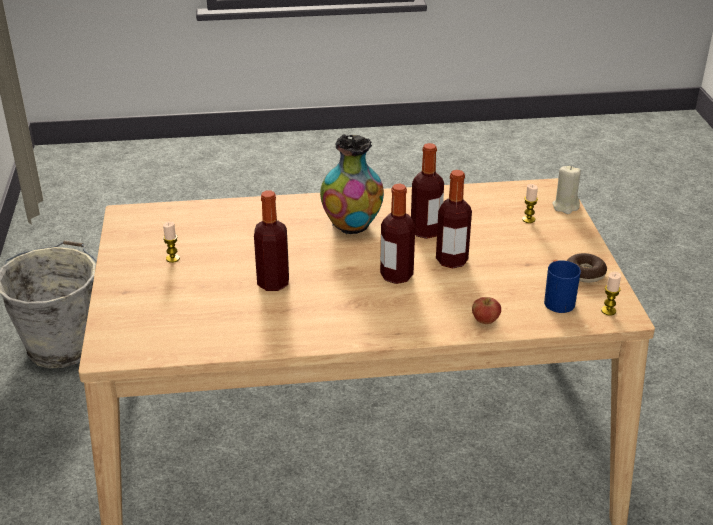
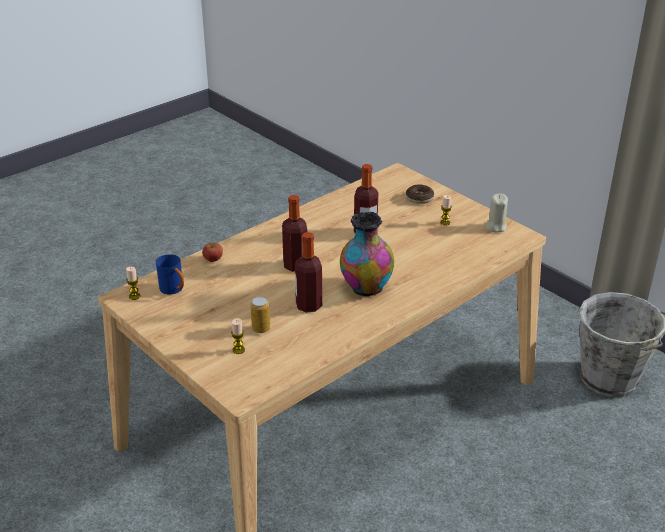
camera: 145 degrees right, 0 degrees up
(451, 260) = (268, 290): bottle -> none
(492, 229) = (261, 329): none -> can
(565, 206) = (215, 378): beige candle -> beige candle (495, 227)
(585, 274) = (165, 318): donut -> donut (419, 198)

